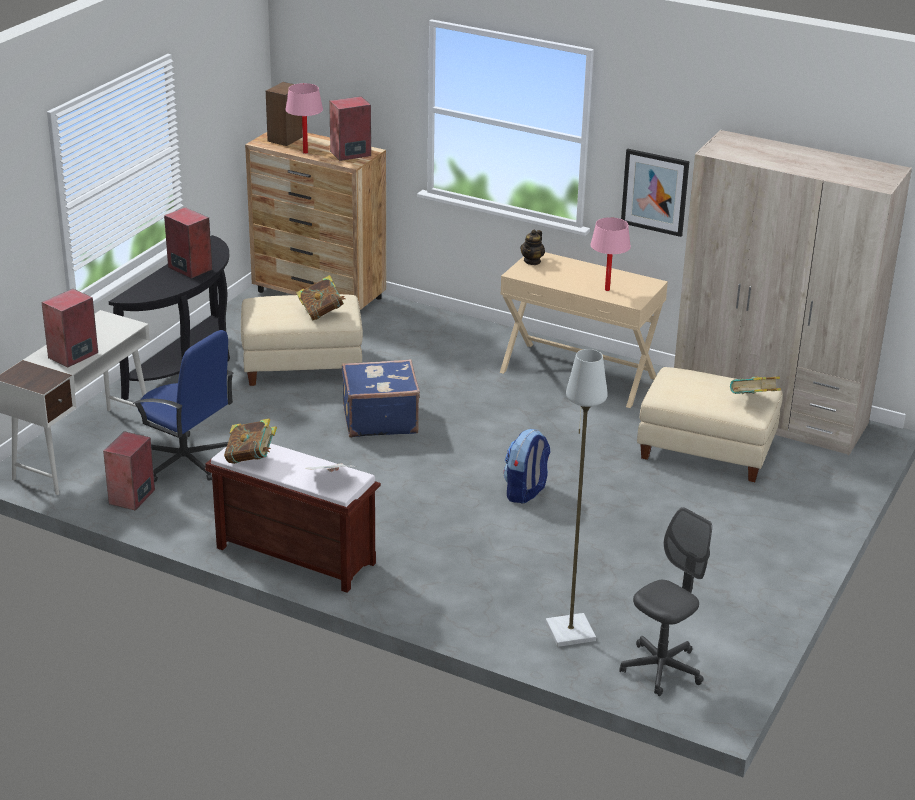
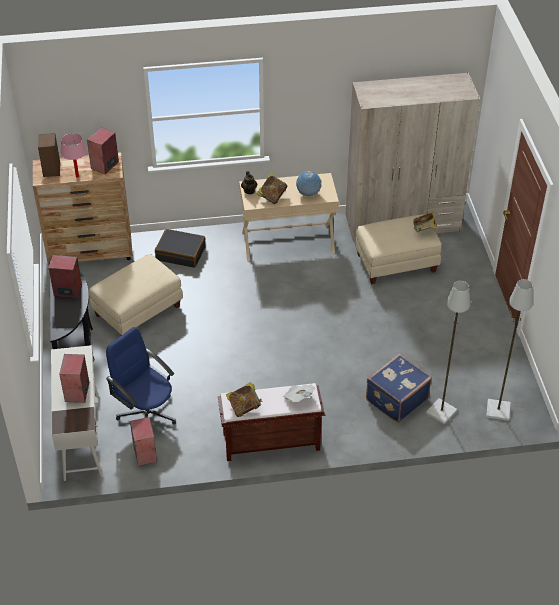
camera: 35 degrees left, 15 degrees up
(185, 461) = (147, 413): blue office chair -> blue office chair turned 135 degrees counterclockwise
(321, 313) = (150, 278): book -> book (272, 196)
(379, 419) = (219, 327): blue suitcase -> blue suitcase (396, 399)
(424, 335) = (181, 253): none -> black suitcase
(526, 492) = (339, 337): backpack -> none
(607, 290) = (308, 194): pink table lamp -> globe
(655, 192) = (311, 125): picture -> none
(661, 669) = (498, 410): grey office chair -> grey floor lamp

